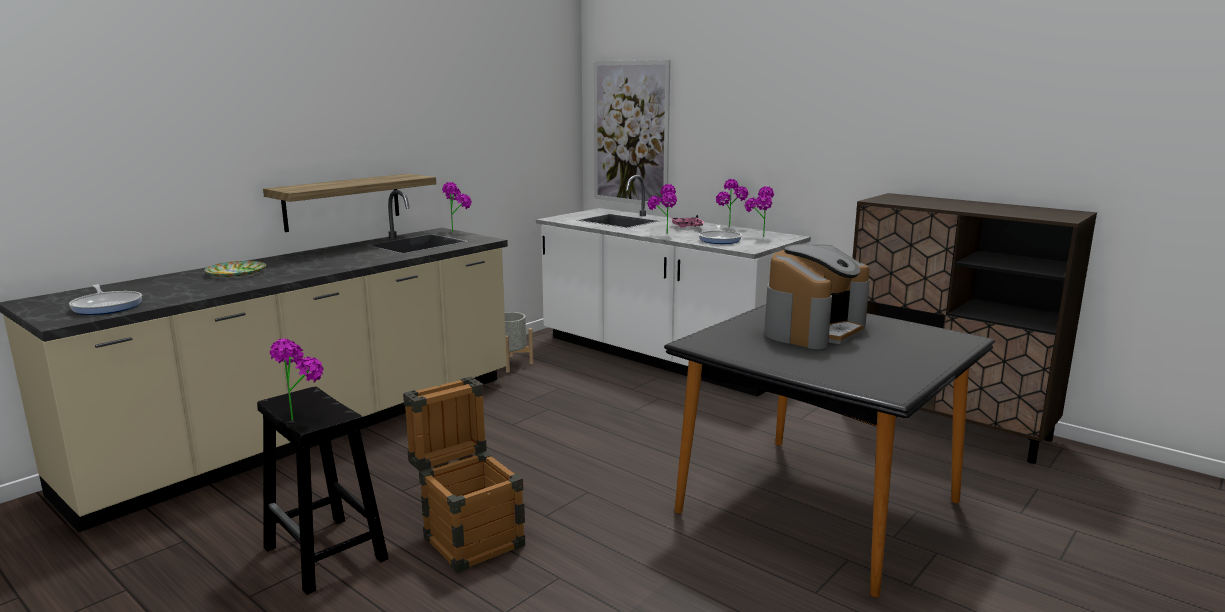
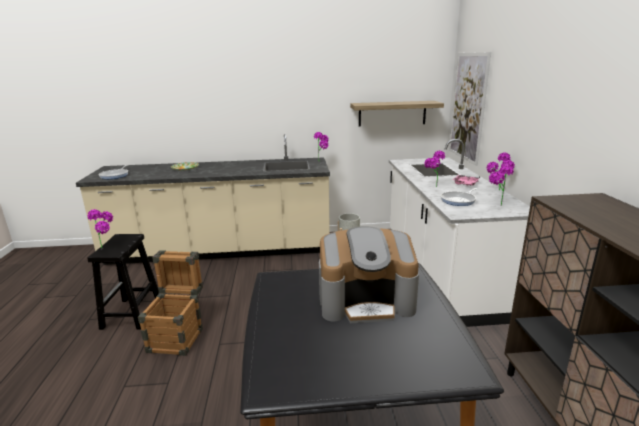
camera: 45 degrees right, 5 degrees up
(342, 202) = (262, 137): shelf -> shelf (392, 113)

